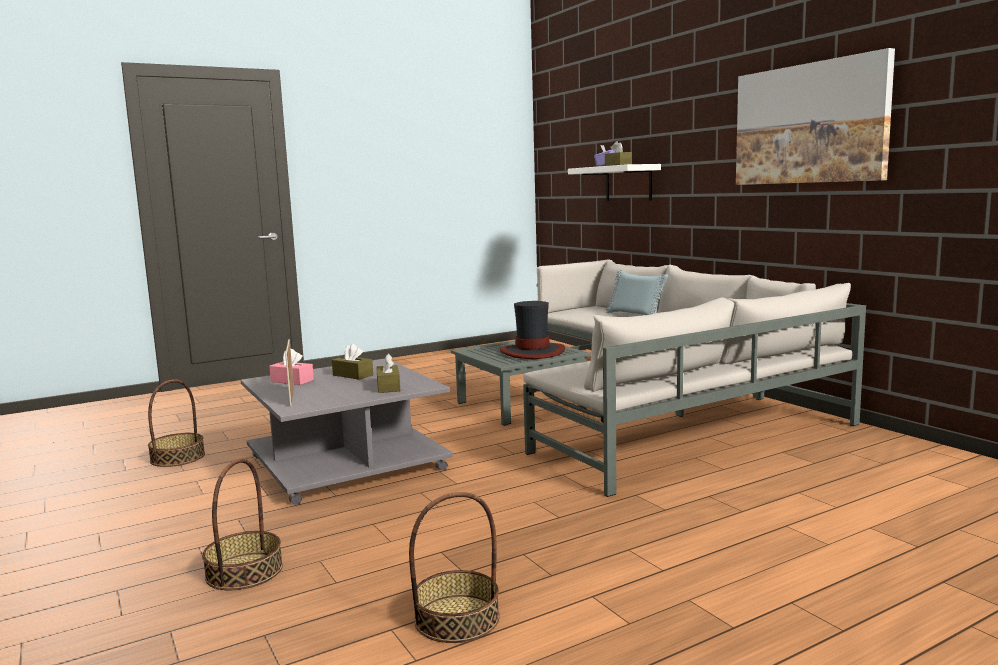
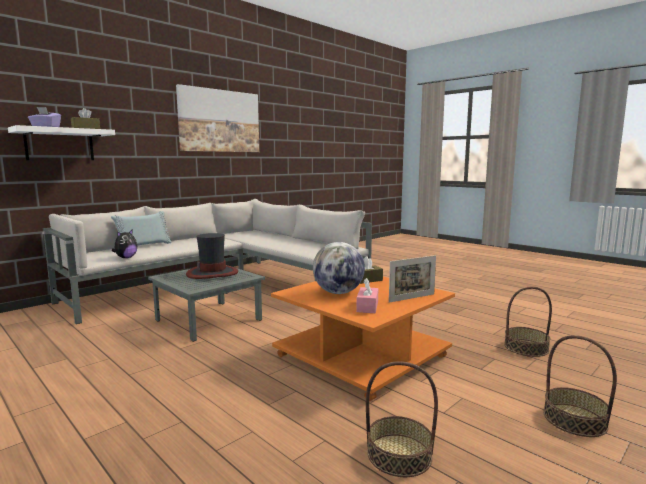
camera: 105 degrees left, 0 degrees up
(349, 463) = (361, 355): grey coffee table -> orange coffee table
(353, 375) = (338, 293): brown tissue box -> globe
(457, 618) = (496, 305): basket -> basket (575, 419)
(575, 317) = (126, 258): none -> plush toy

